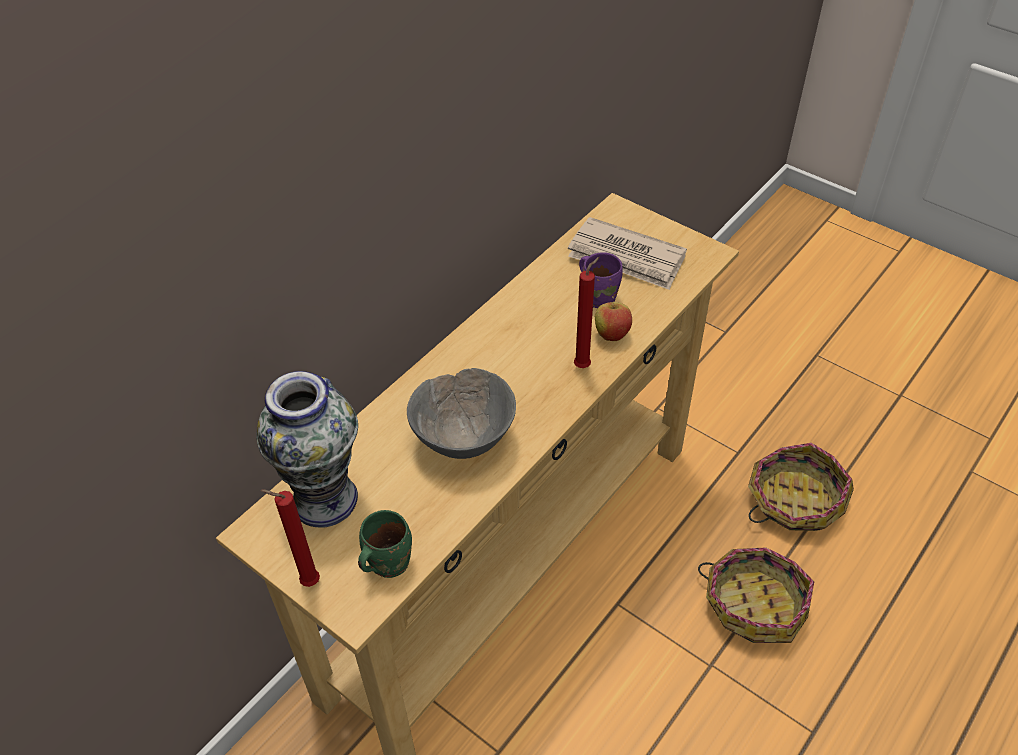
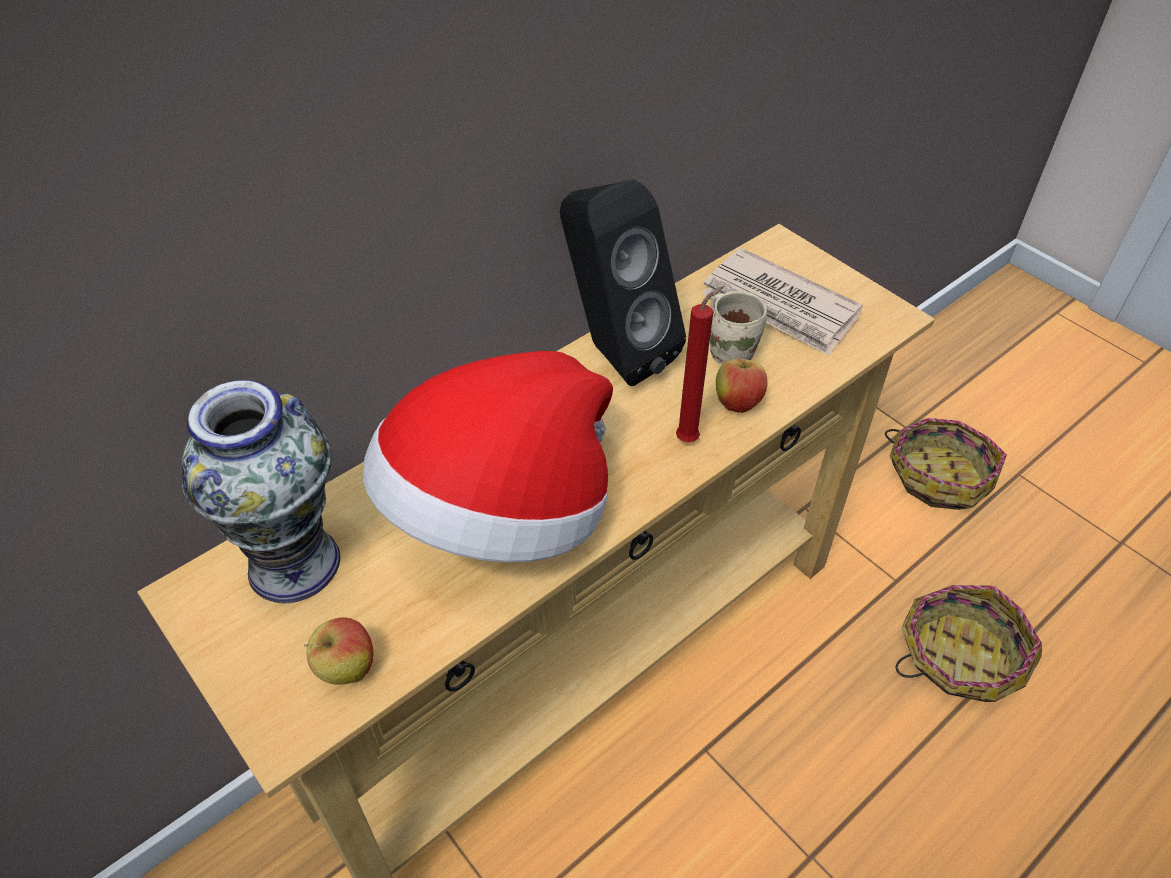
camera: 10 degrees right, 0 degrees up
(307, 582) = (232, 678): red candle -> none
(386, 562) = (346, 669): green mug -> apple
(464, 439) = (503, 513): grey bowl -> hat
(513, 310) = (613, 352): none -> black speaker
(599, 296) = (732, 351): purple mug -> beige mug
(754, 603) = (883, 784): basket -> basket (938, 474)

